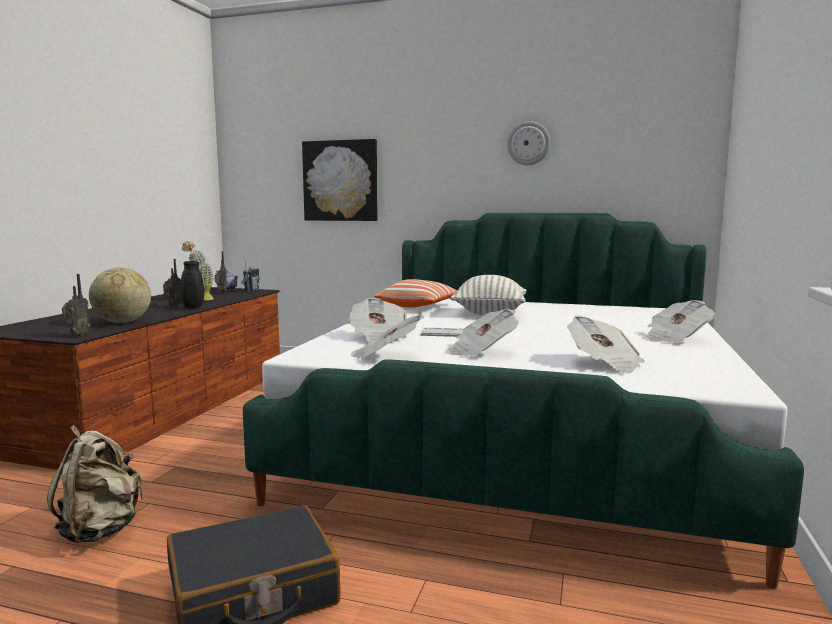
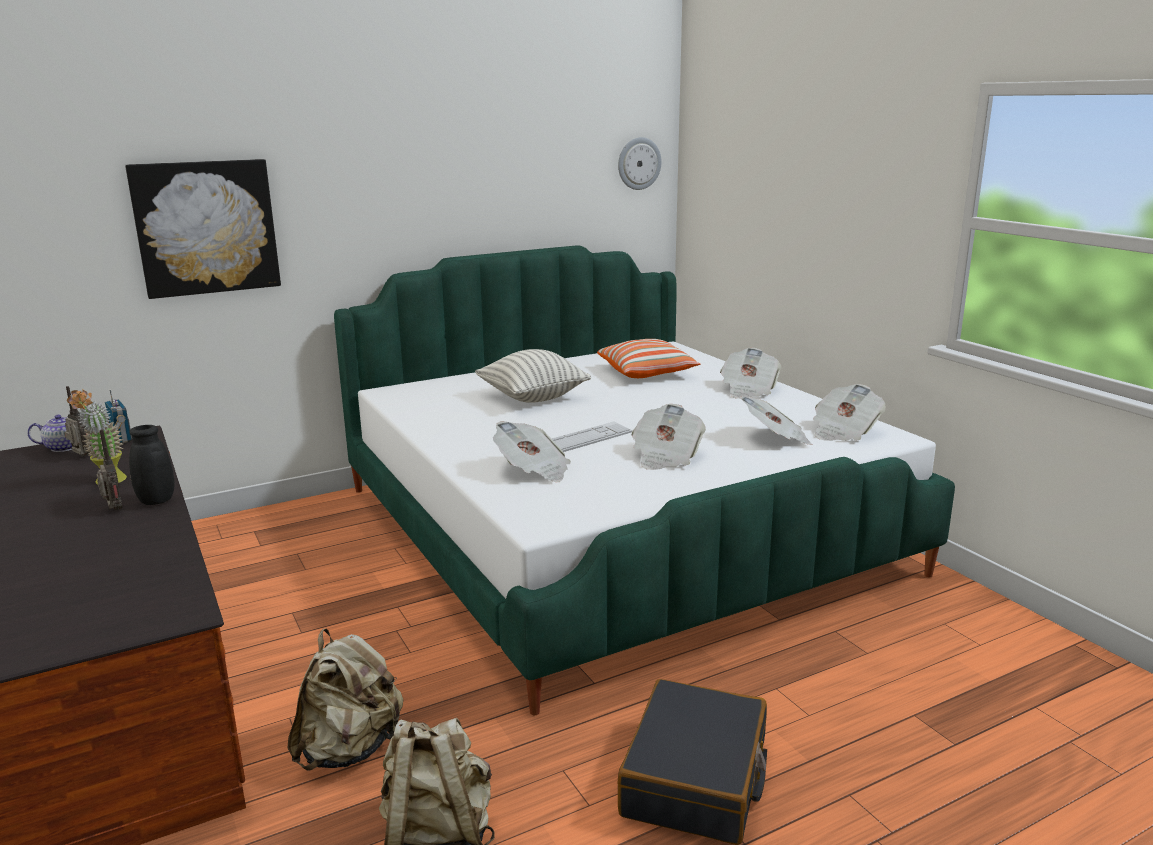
camera: 45 degrees left, 10 degrees up
(77, 335) = (183, 612): radio -> none
(122, 322) = (157, 566): globe -> none
(161, 474) = (350, 749): none -> beige backpack
(385, 356) = (612, 493): newspaper -> newspaper (843, 432)
(418, 307) = (430, 406): pillow -> pillow (647, 373)
(528, 143) = (483, 162): wall clock -> wall clock (638, 163)

